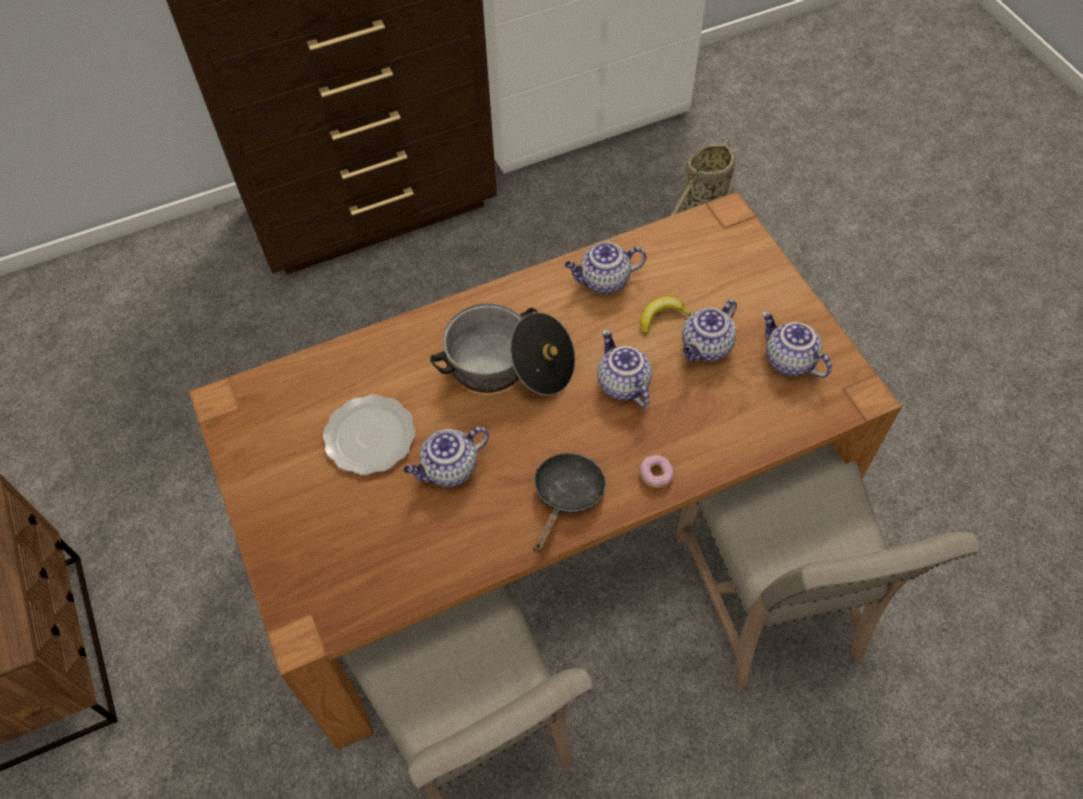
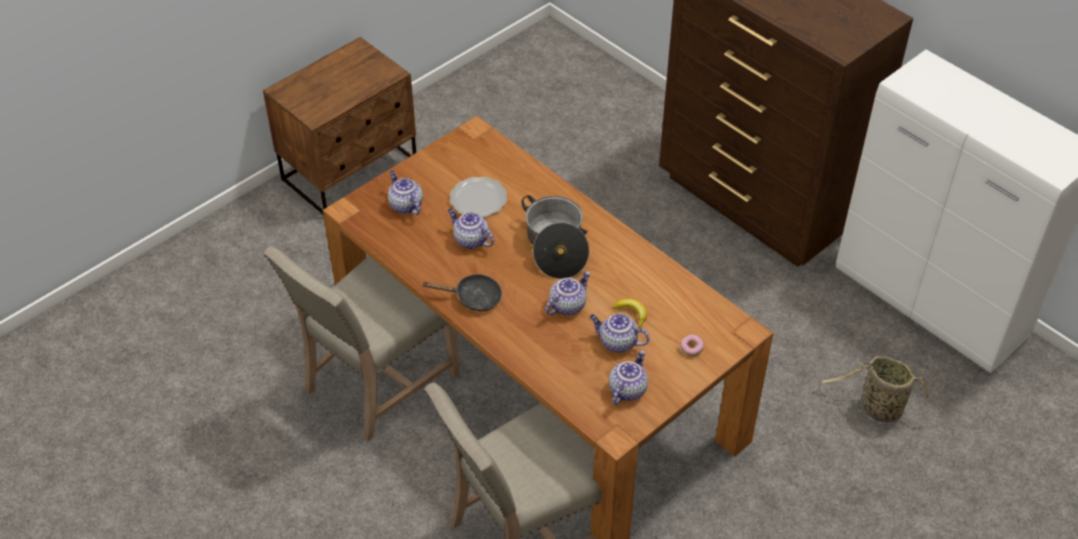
camera: 70 degrees right, 10 degrees down
(603, 281) = (648, 276): teapot -> teapot (405, 205)
(655, 475) = (505, 337): donut -> donut (691, 349)

